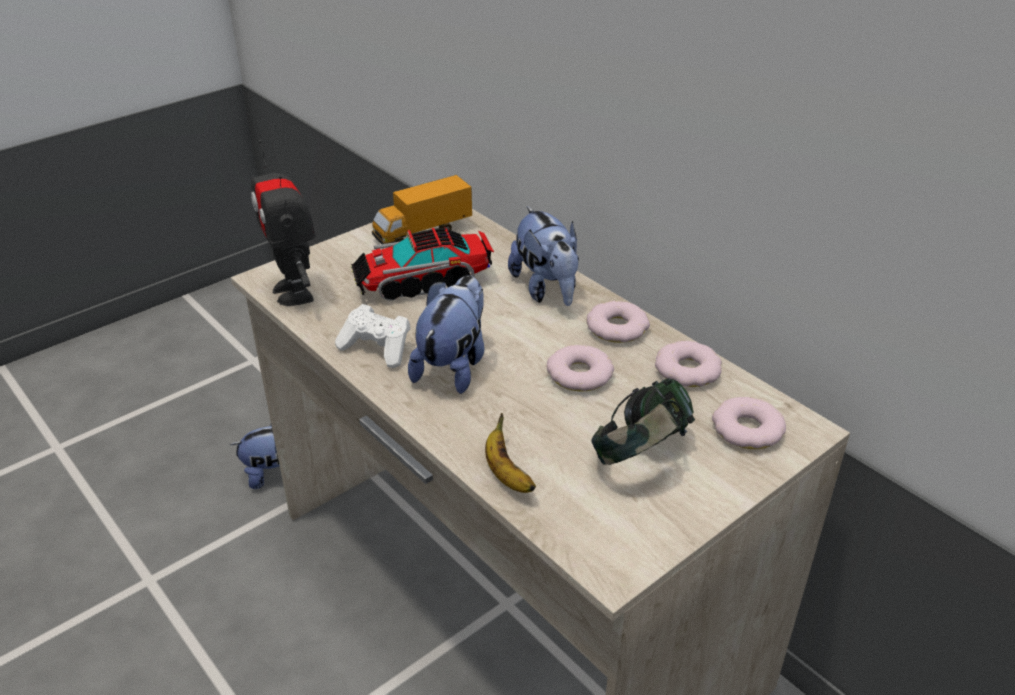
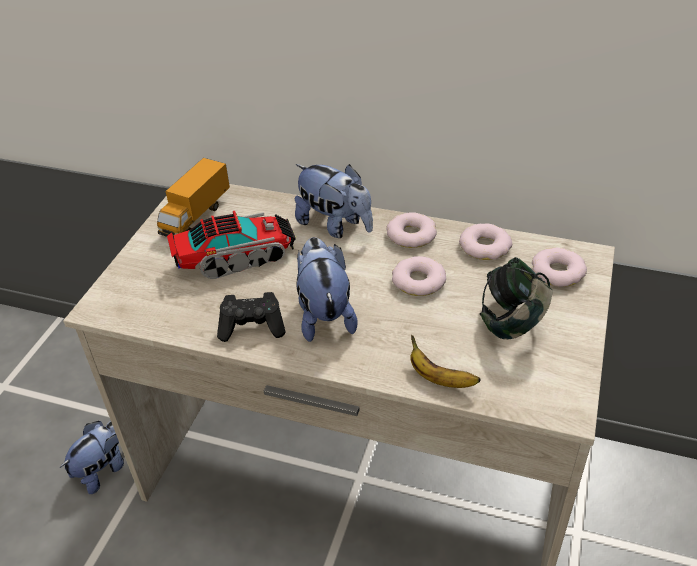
camera: 30 degrees left, 5 degrees up
(295, 292) = (136, 309): toy robot -> none
(377, 348) = (252, 327): white game controller -> black game controller
(423, 282) = (236, 258): toy truck -> toy truck turned 150 degrees counterclockwise

